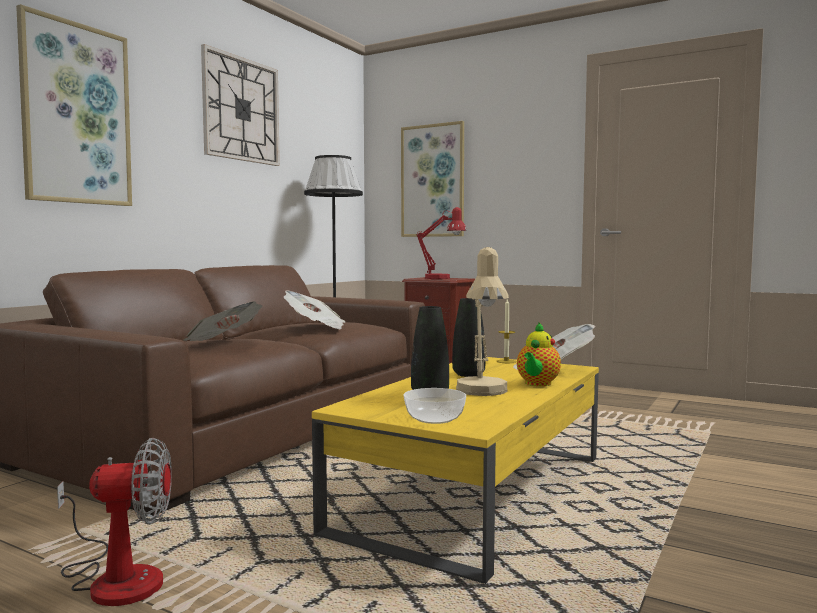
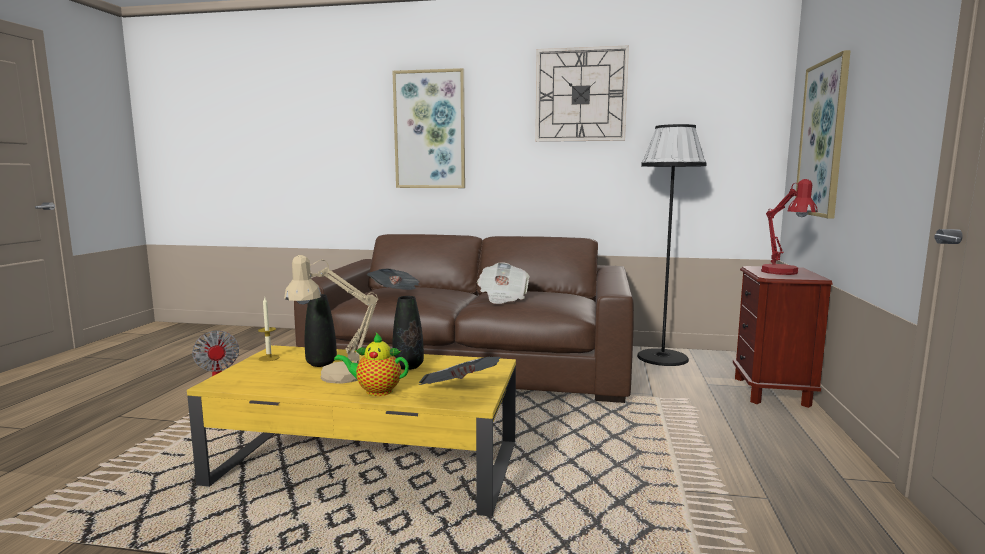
camera: 70 degrees right, 5 degrees up
(435, 418) = (245, 372): bowl -> none
(506, 361) = (489, 373): candle -> candle (269, 358)

